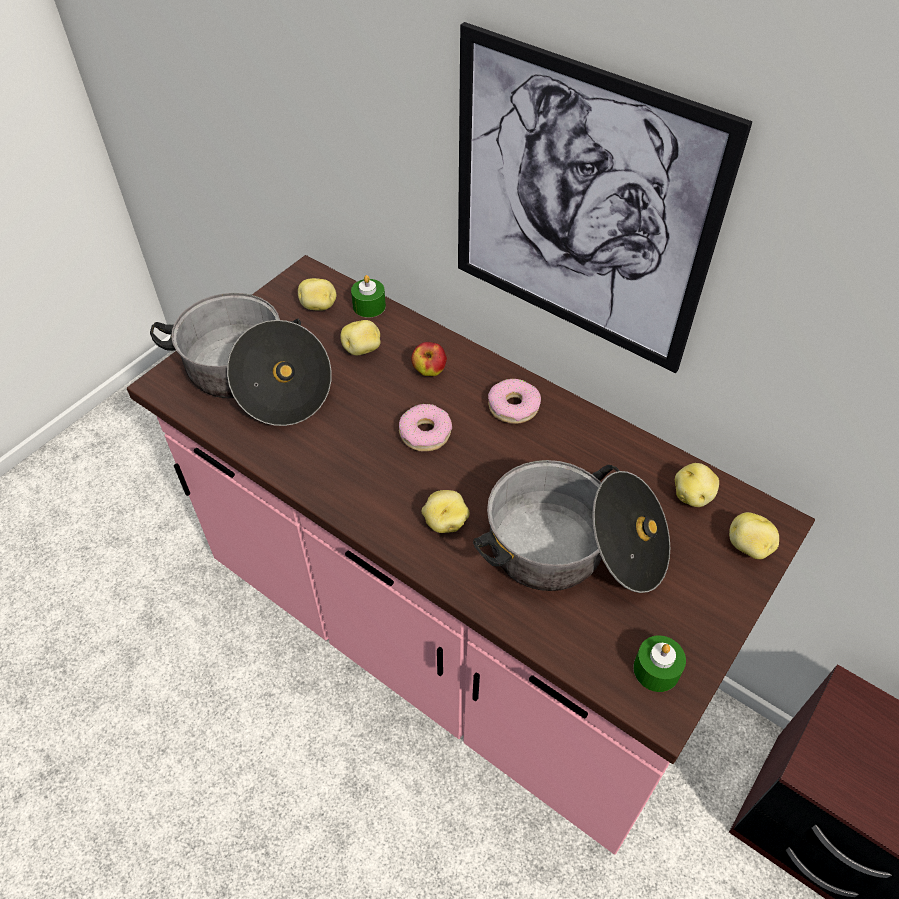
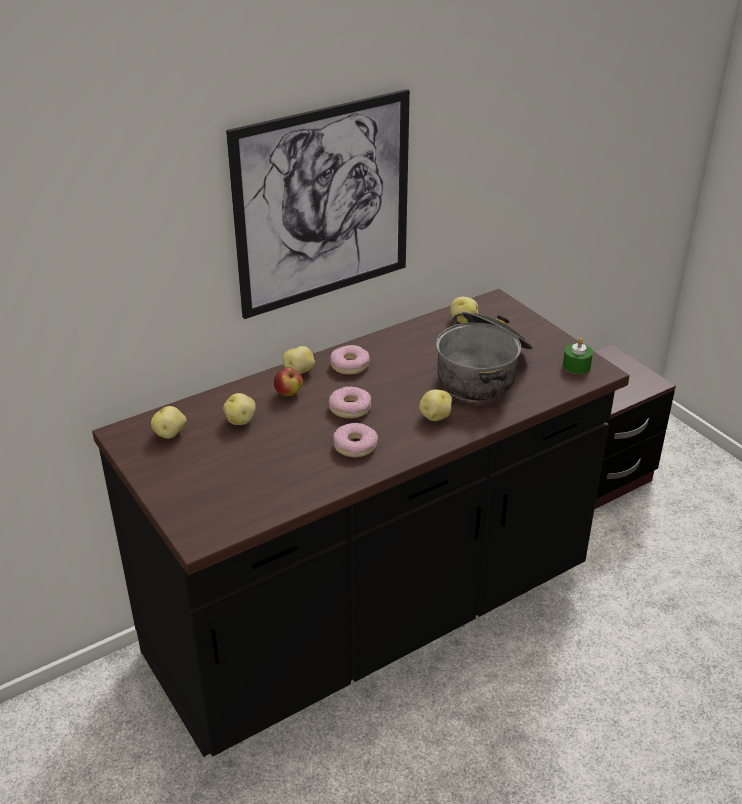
camera: 70 degrees left, 15 degrees down
(254, 379) = (233, 483): cooking pot -> none
(353, 459) = (355, 446): none -> donut
(369, 306) = (192, 407): green candle -> none
(449, 637) = (370, 619): pink counter -> black counter
(748, 547) = (509, 313): potato -> potato (300, 371)

